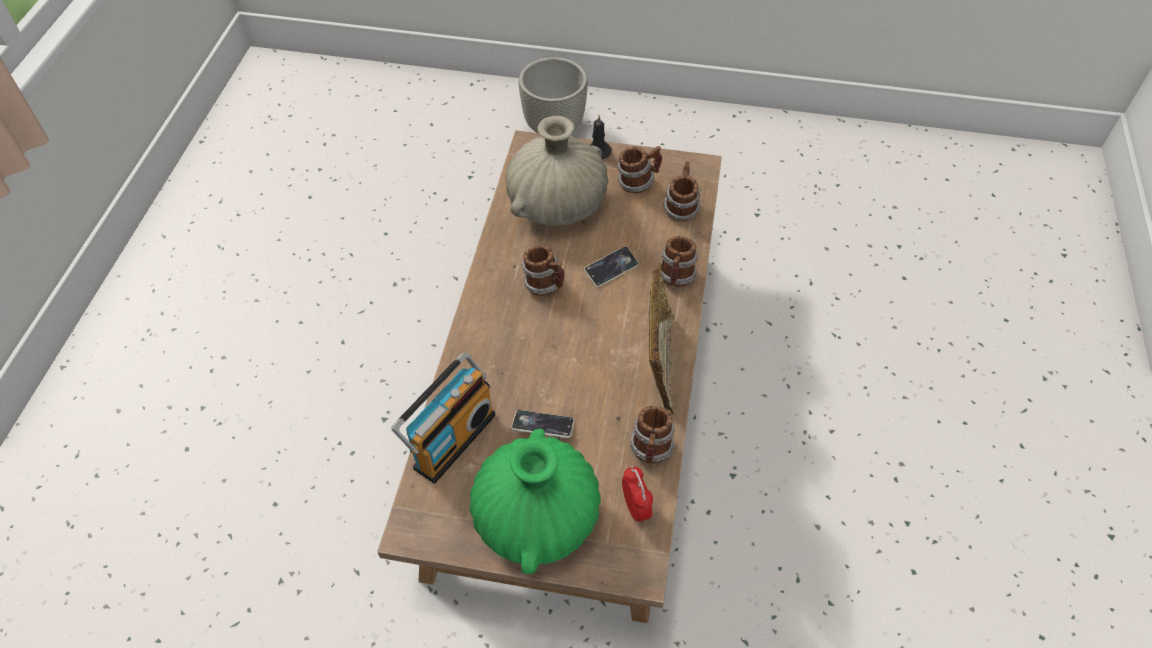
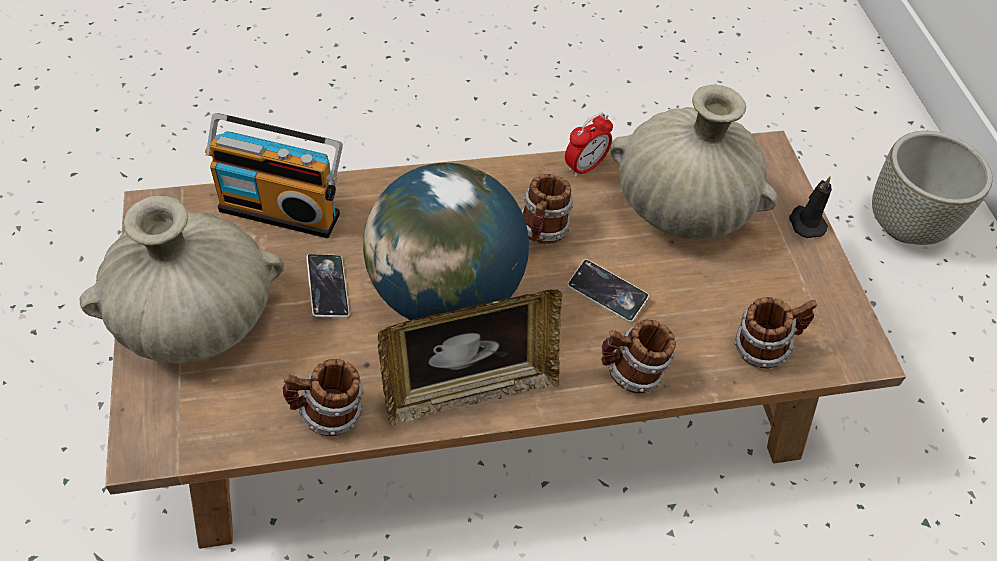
camera: 65 degrees right, 0 degrees up
(537, 518) = (195, 319): green vase -> beige vase
(575, 356) = (445, 293): none -> globe
(635, 508) = (235, 419): alarm clock -> alarm clock (584, 167)
(637, 183) = (778, 284): mug -> none

